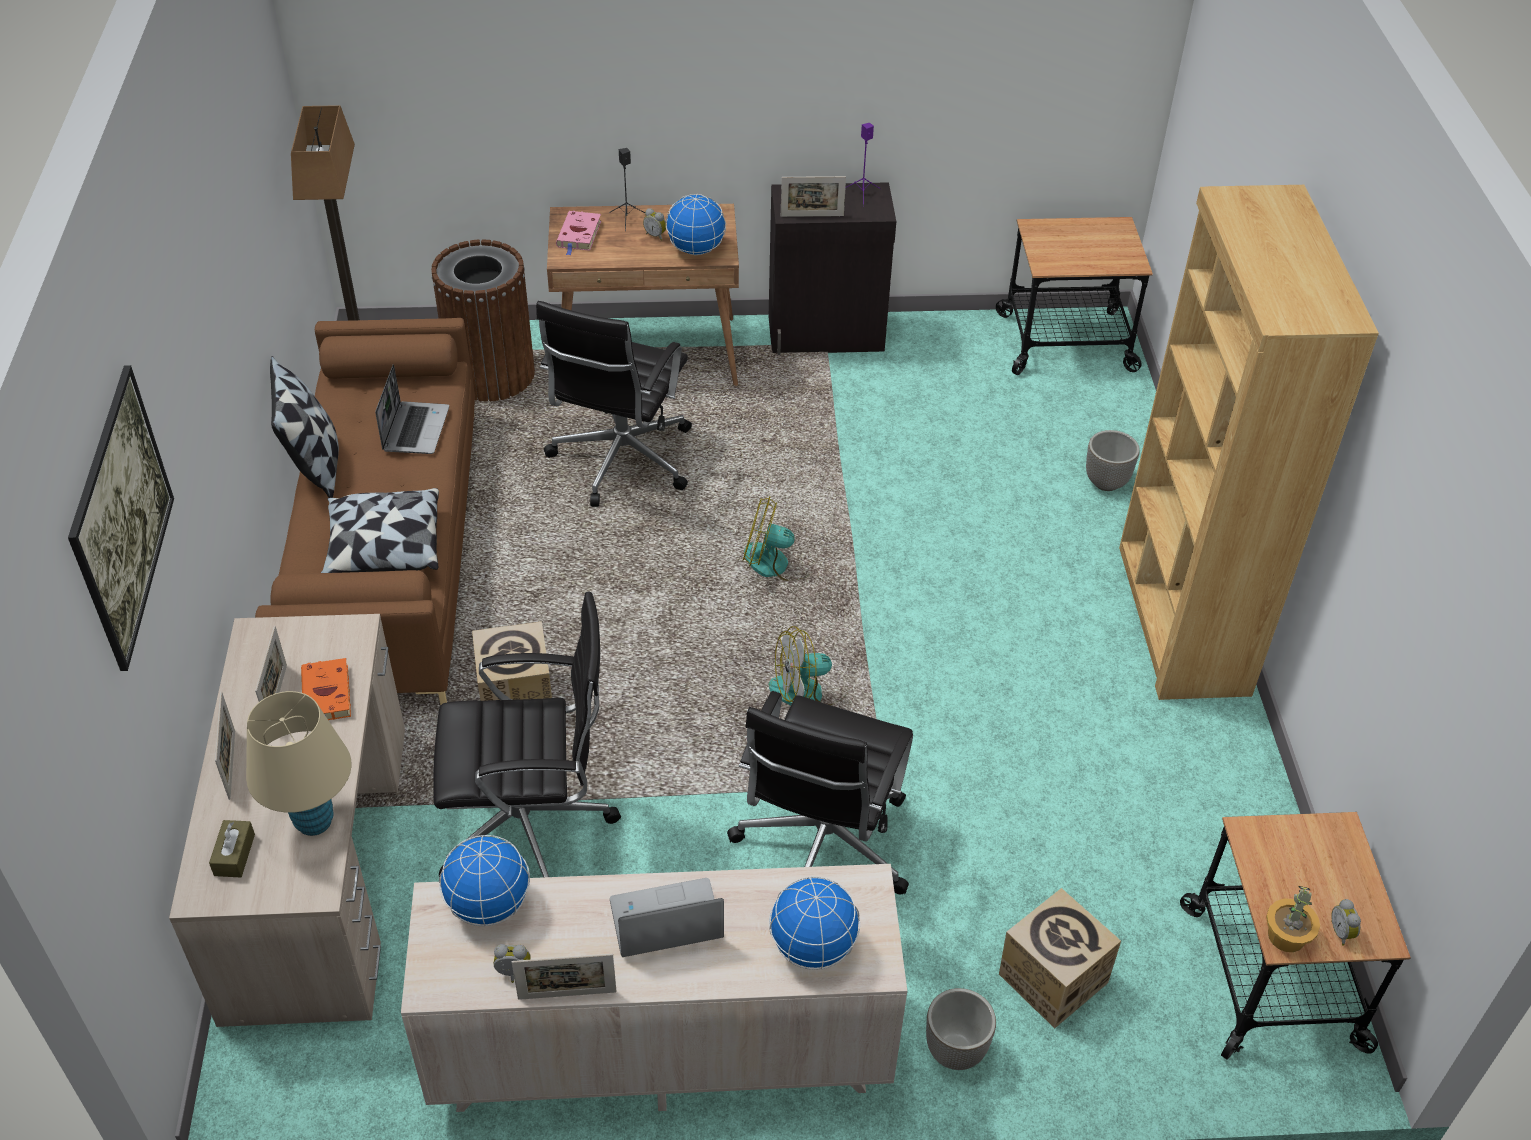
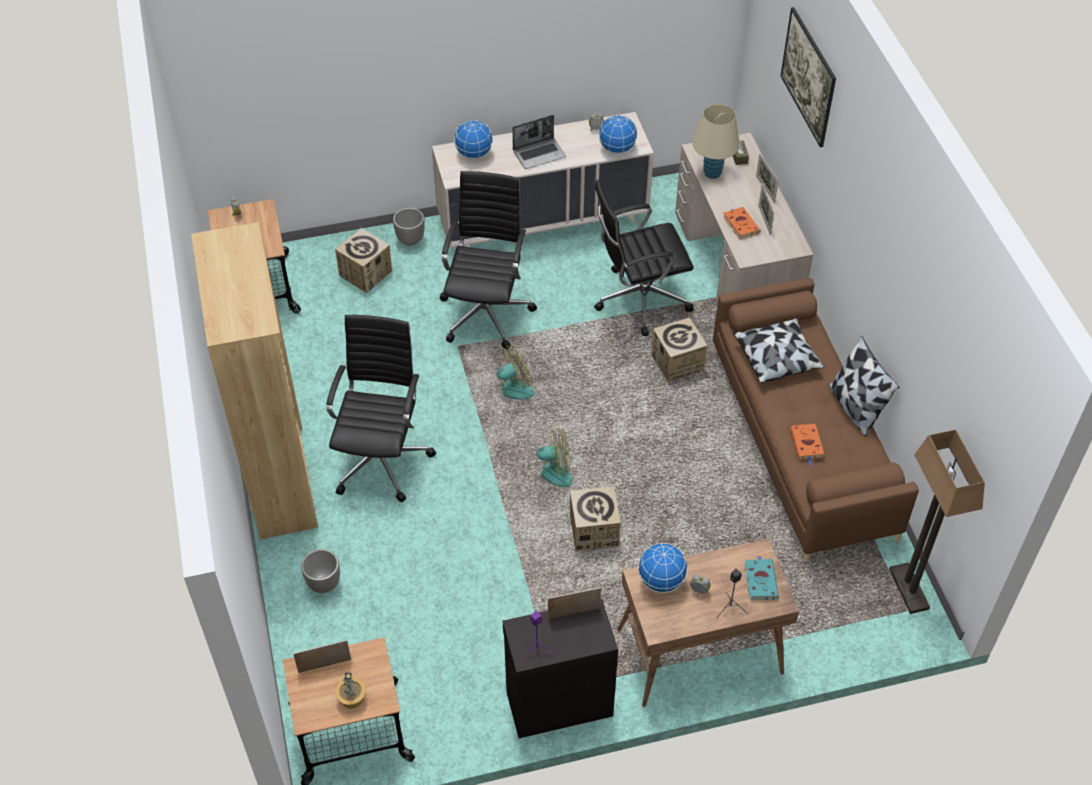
camera: 170 degrees right, 5 degrees up
(415, 429) = (807, 444): laptop -> orange book
(491, 374) = (812, 605): brown trash can -> none
(567, 995) = (571, 125): picture frame -> picture frame (324, 666)
(579, 235) = (760, 580): pink book -> turquoise book
(620, 461) = (681, 539): black office chair -> black office chair (381, 458)
(733, 487) = (593, 531): none -> cardboard box
(1286, 936) = (262, 209): potted plant -> potted plant (352, 698)

